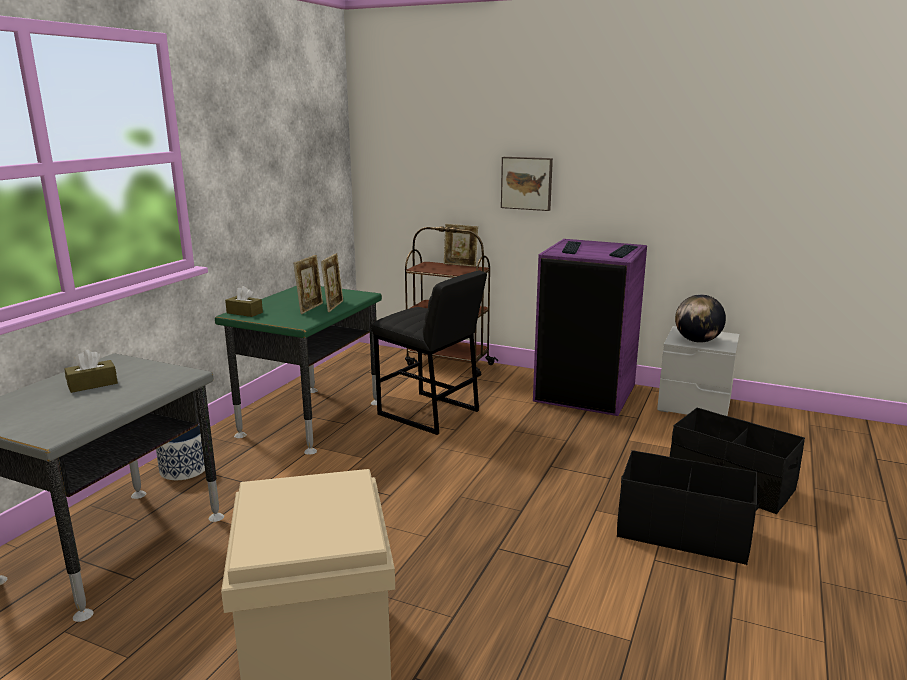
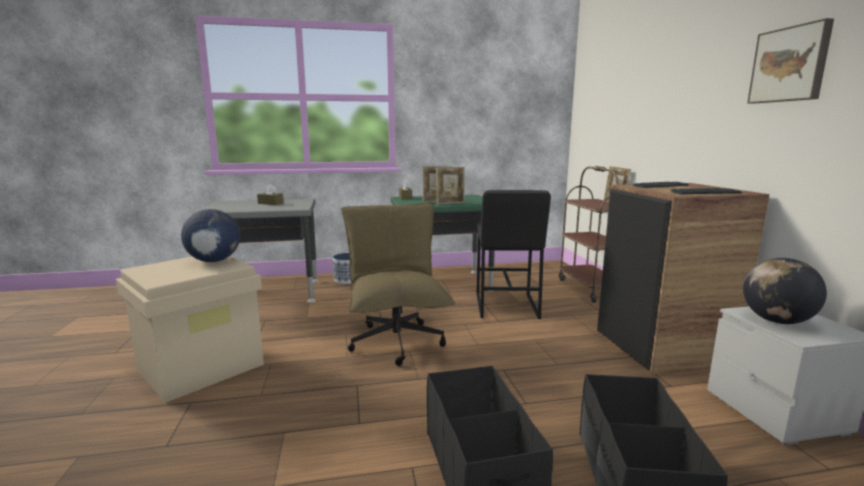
camera: 55 degrees right, 5 degrees down
(300, 490) = (214, 261): none -> globe
(432, 497) = (397, 343): none -> beige office chair
(527, 183) = (669, 126): picture -> picture (790, 65)
(585, 393) = (662, 347): purple cabinet -> brown cabinet

